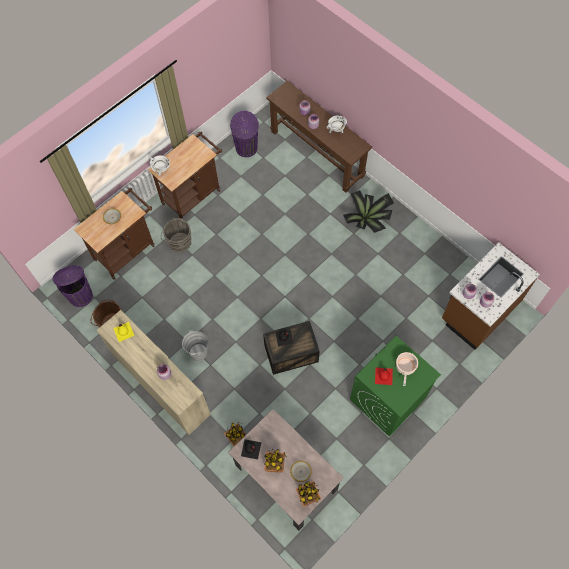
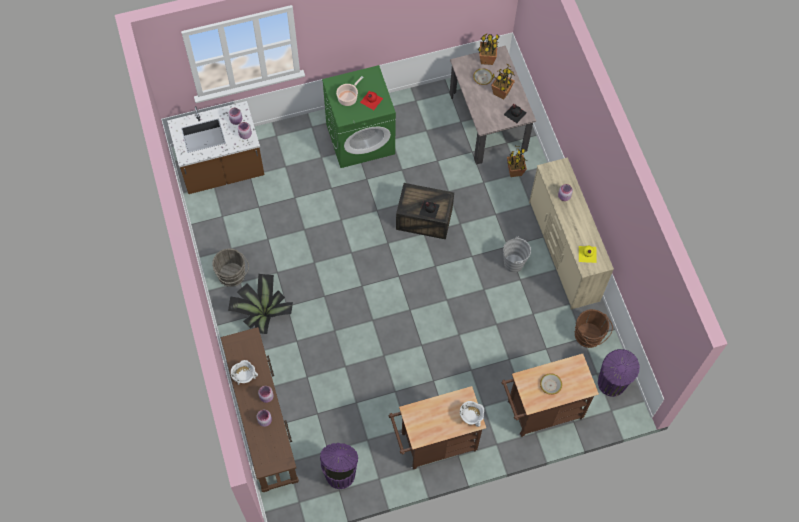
camera: 155 degrees left, 0 degrees up
(178, 242) = (478, 392): grey bucket -> grey bucket (232, 276)

